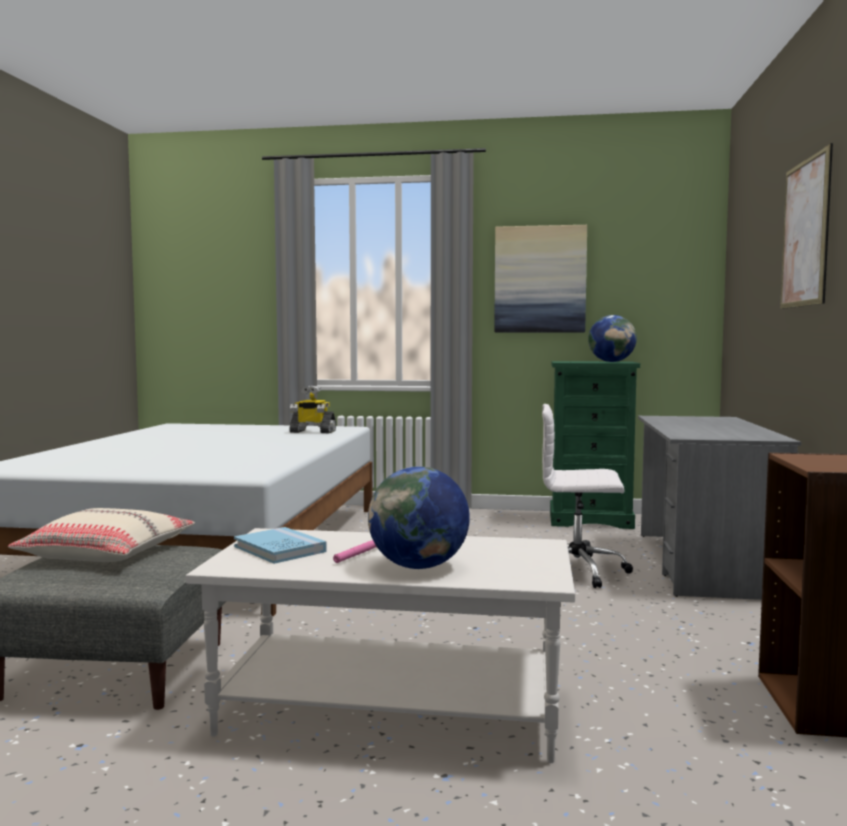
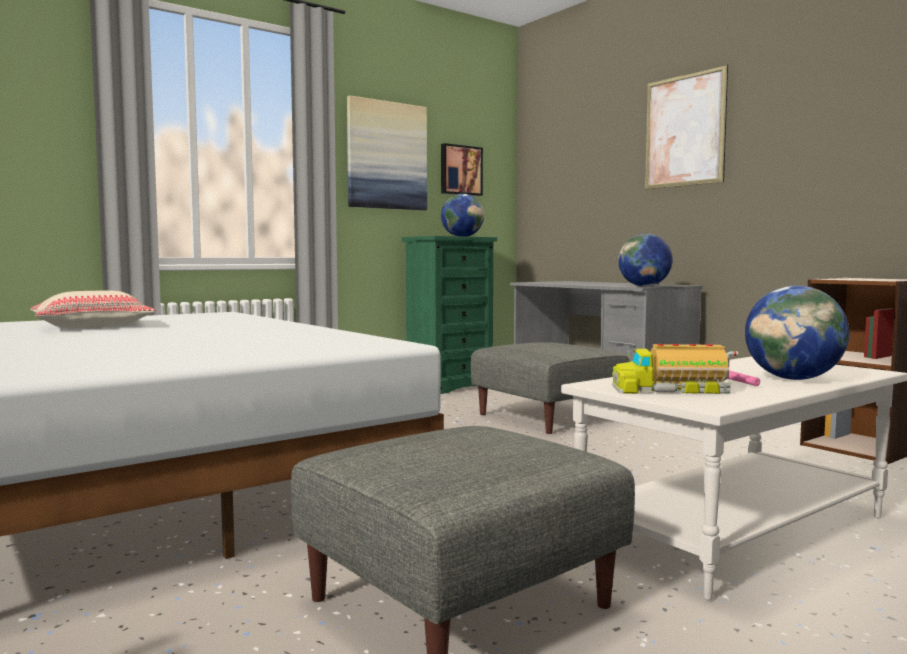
camera: 45 degrees left, 0 degrees up
(107, 553) = (413, 450): beige pillow -> beige pillow (93, 326)
(279, 549) = (670, 389): blue book -> toy truck
(312, 432) = (206, 317): toy robot -> none
(579, 570) = (547, 417): white office chair -> grey ottoman
(635, 286) = (460, 170): none -> picture
(699, 436) = (644, 286): none -> globe

